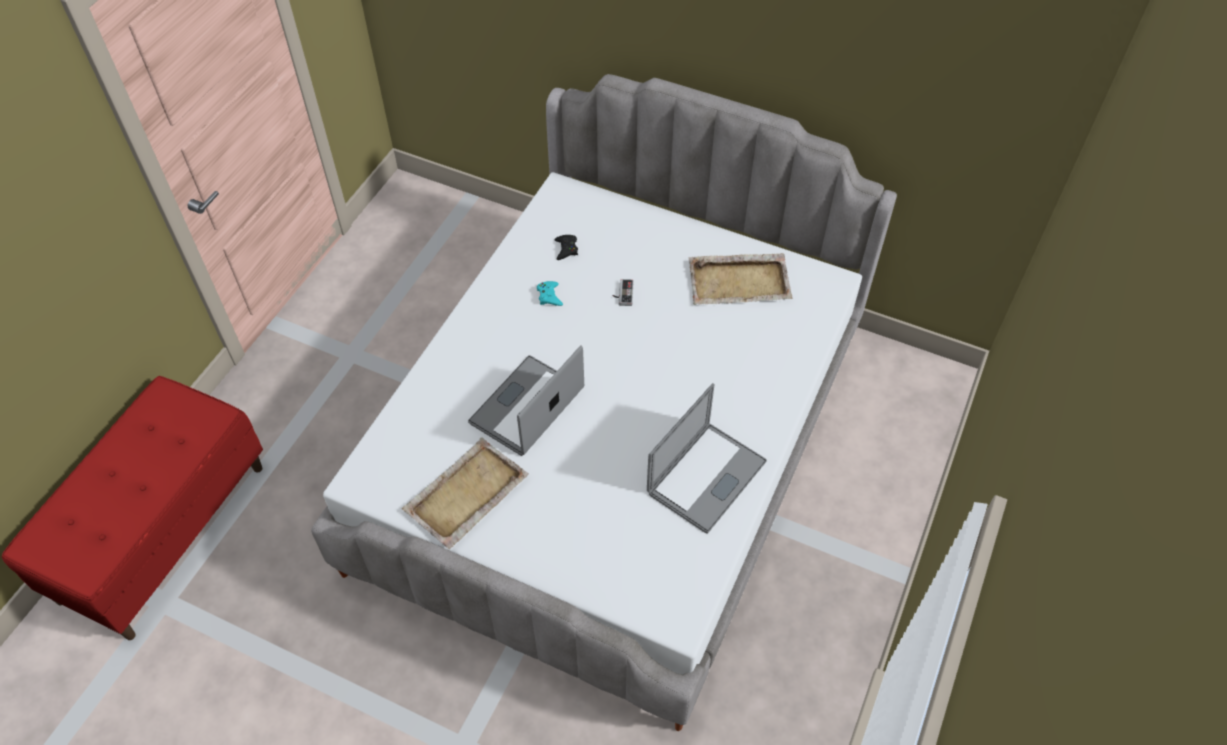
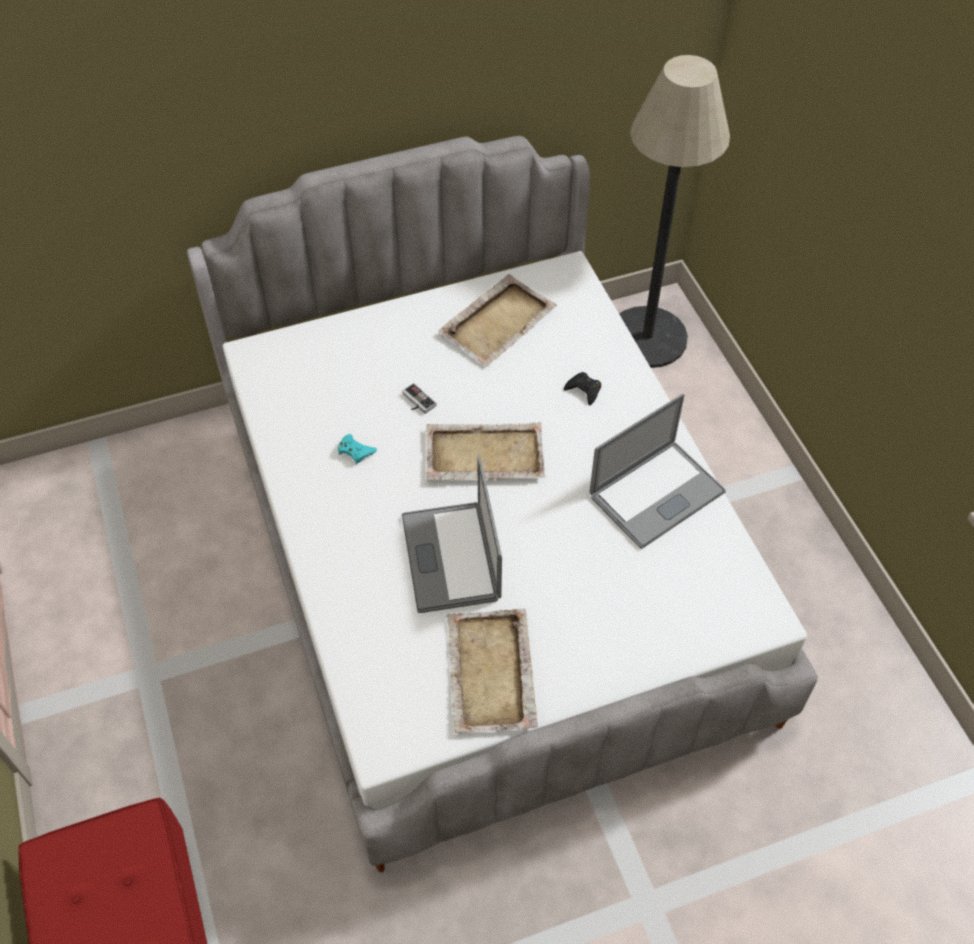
camera: 45 degrees left, 0 degrees up
(566, 249) = (321, 400): black game controller -> black game controller (584, 390)
(624, 359) = (483, 454): none -> beige tray
(706, 477) = (656, 494): laptop -> laptop turned 60 degrees clockwise
(904, 391) = (647, 337): none -> floor lamp

